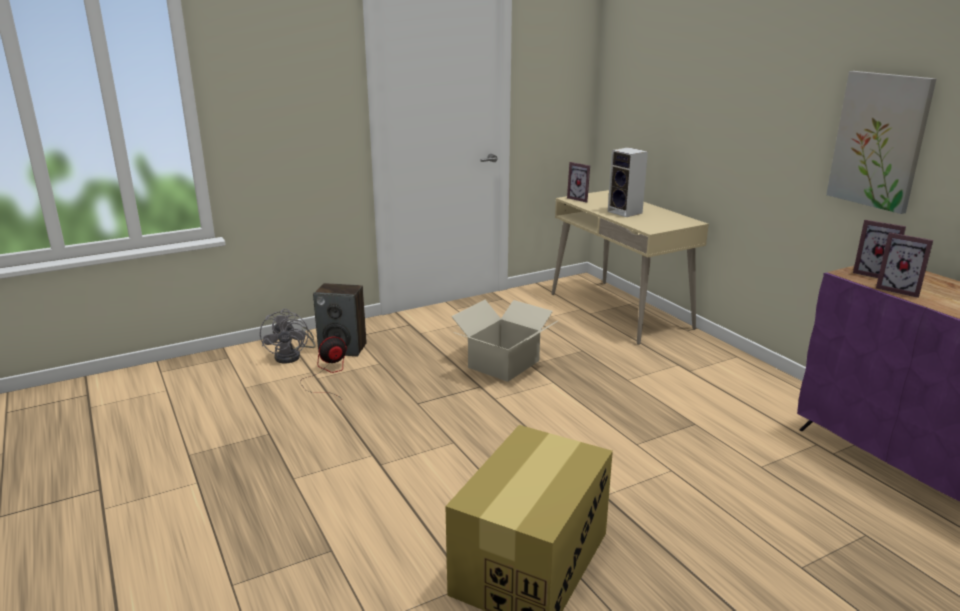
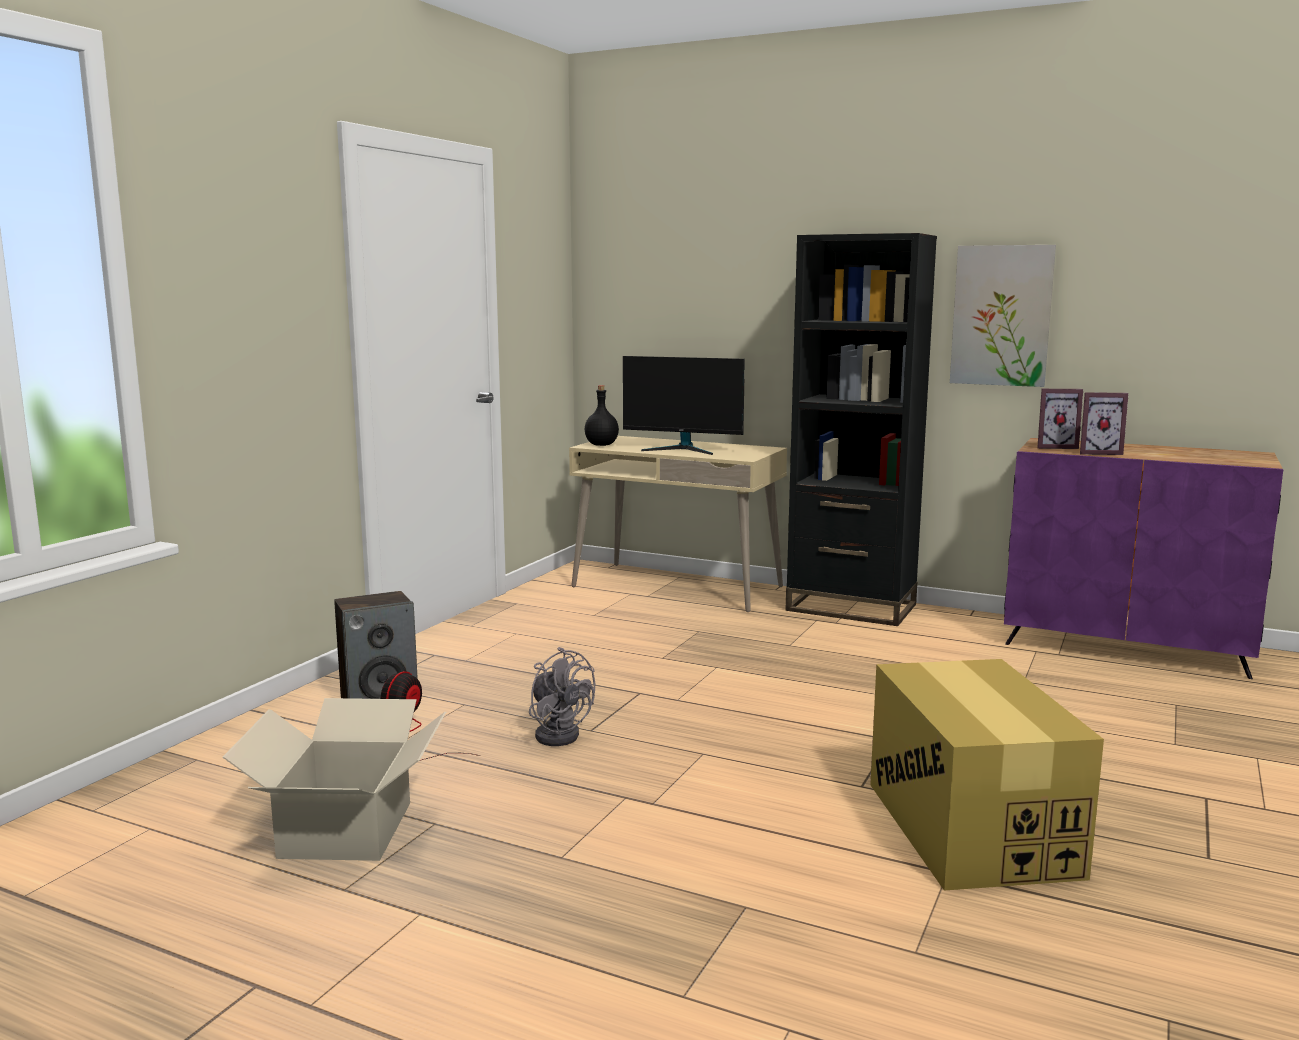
camera: 35 degrees left, 10 degrees down
(292, 356) = (311, 730): grey fan -> grey fan (558, 733)
(504, 364) = (631, 664): cardboard box -> cardboard box (348, 829)
(580, 199) = (602, 445): picture frame -> black bottle
(626, 212) = (683, 449): speaker -> monitor
(721, 361) = (851, 607): none -> black bookcase

